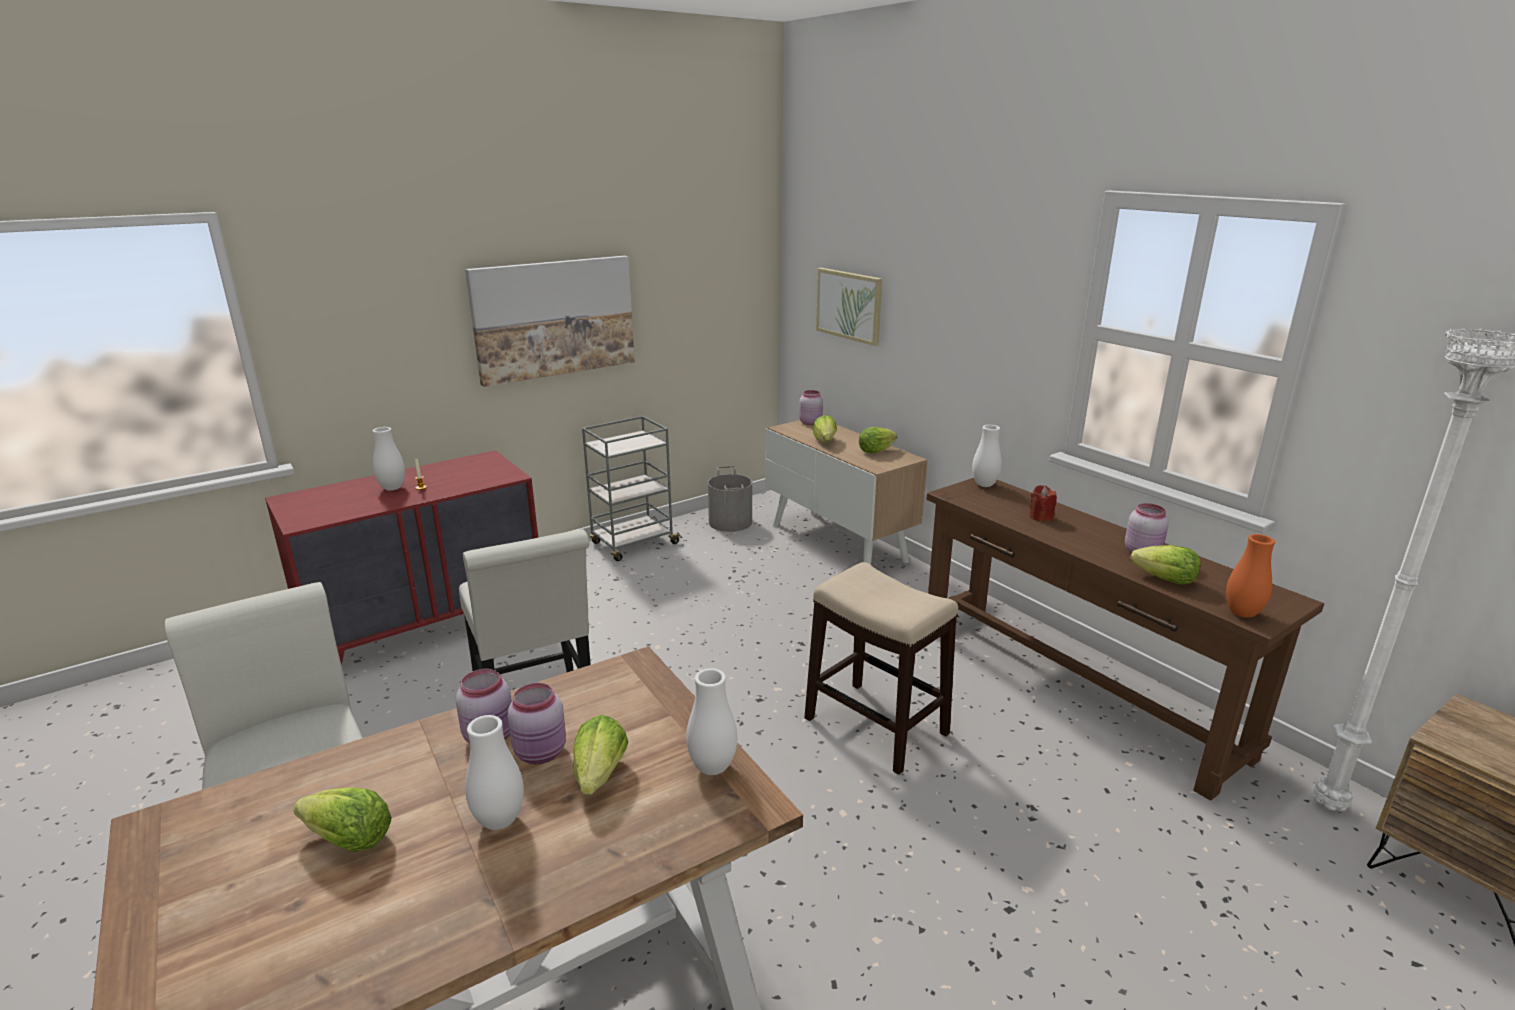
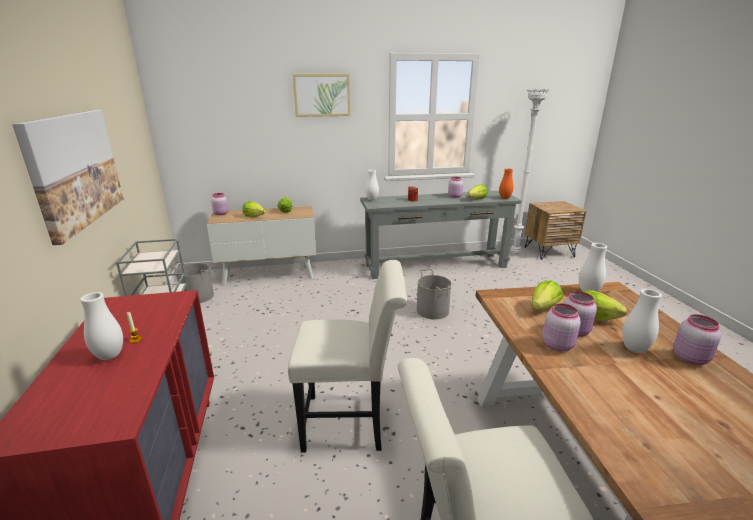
camera: 65 degrees left, 0 degrees up
(349, 840) = (661, 402): lettuce -> lettuce (543, 308)
(485, 894) = (690, 358): none -> pink jar
(849, 305) = (228, 134): picture -> picture (322, 95)
(877, 726) = (433, 310): stool -> grey bucket
(1072, 689) = (435, 266): brown console table -> grey console table

